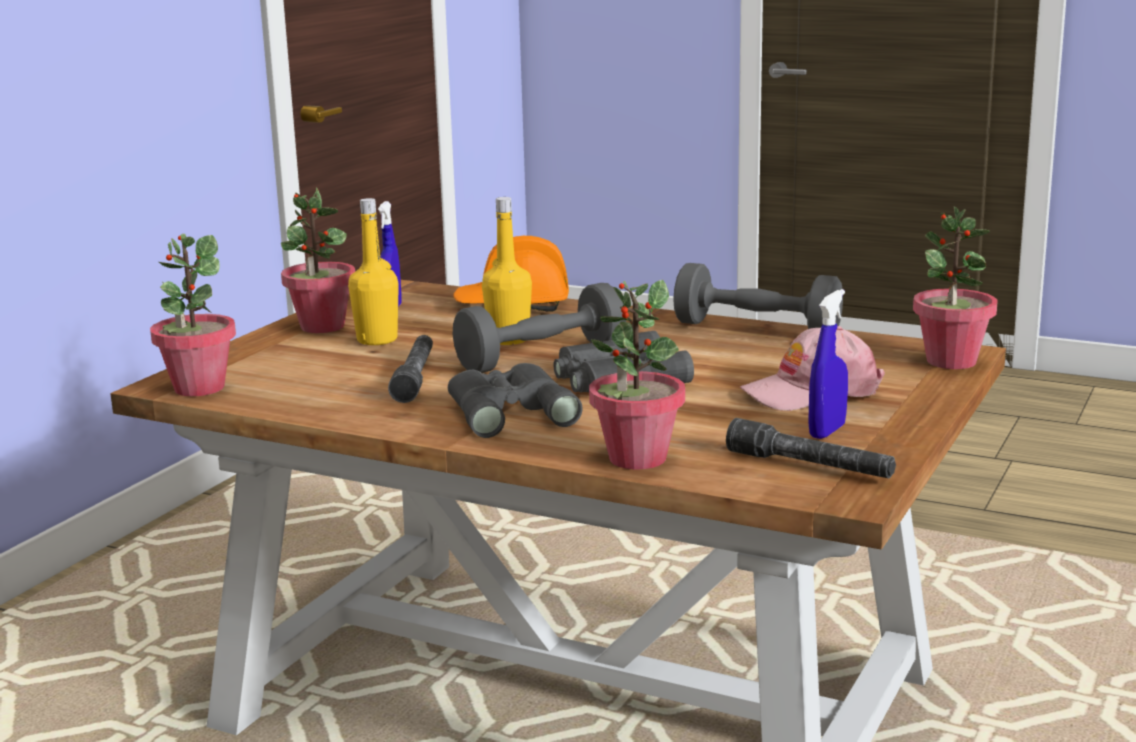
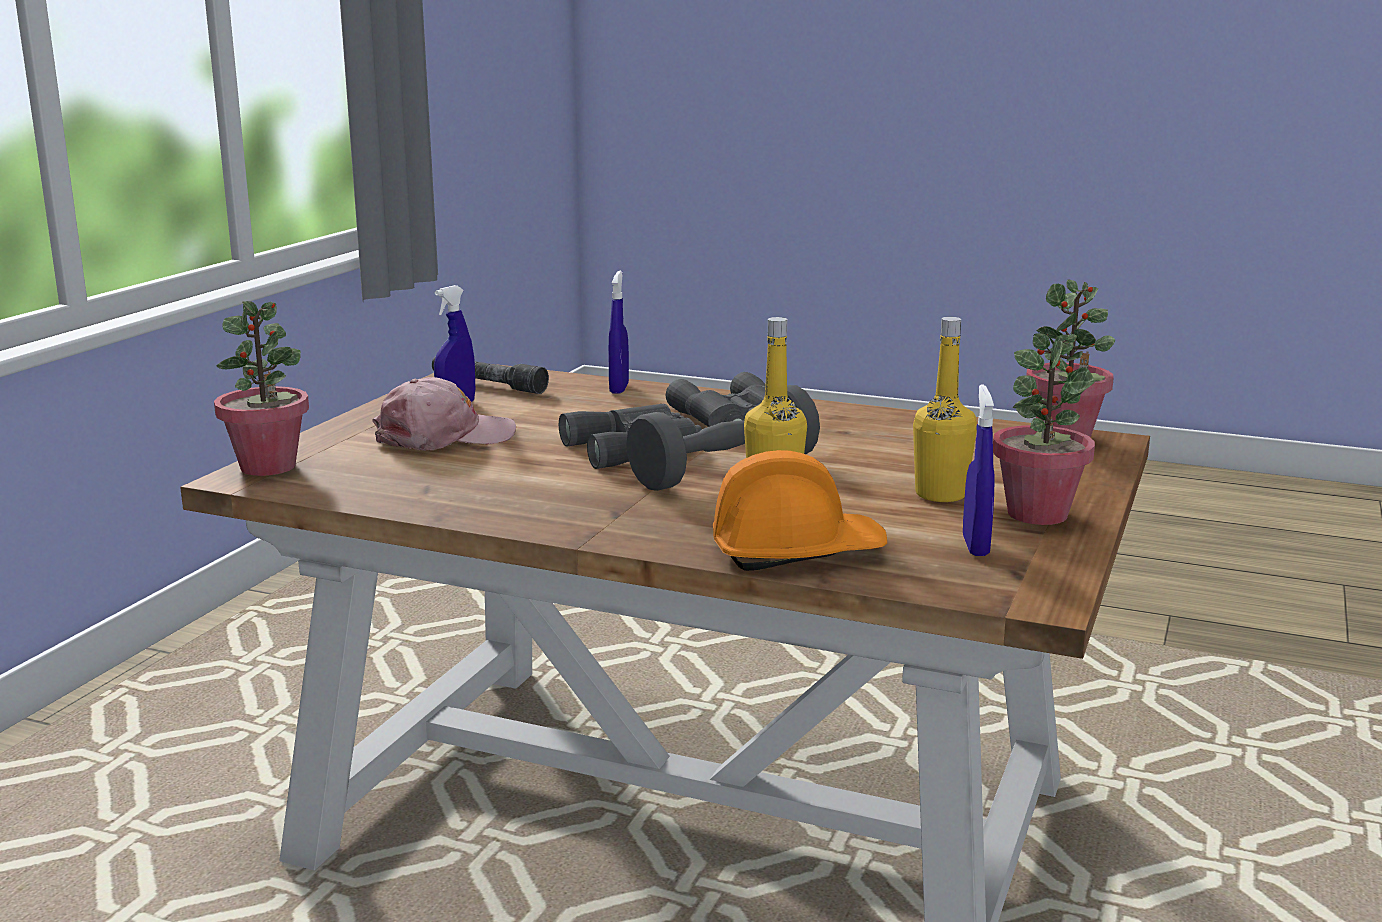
camera: 175 degrees right, 0 degrees up
(415, 378) = (850, 448): grey flashlight -> none
(636, 458) = (619, 388): potted plant -> blue spray bottle
(757, 329) = (457, 510): grey dumbbell -> none

